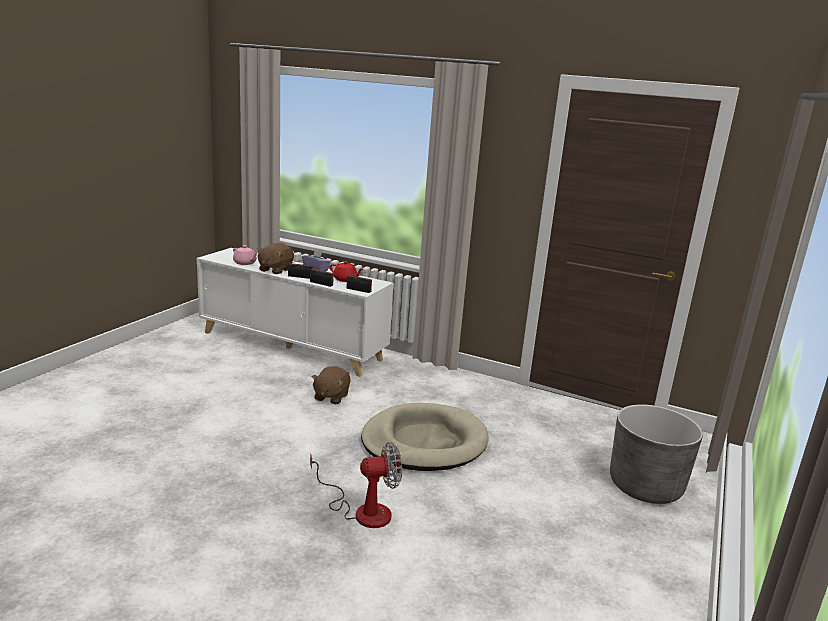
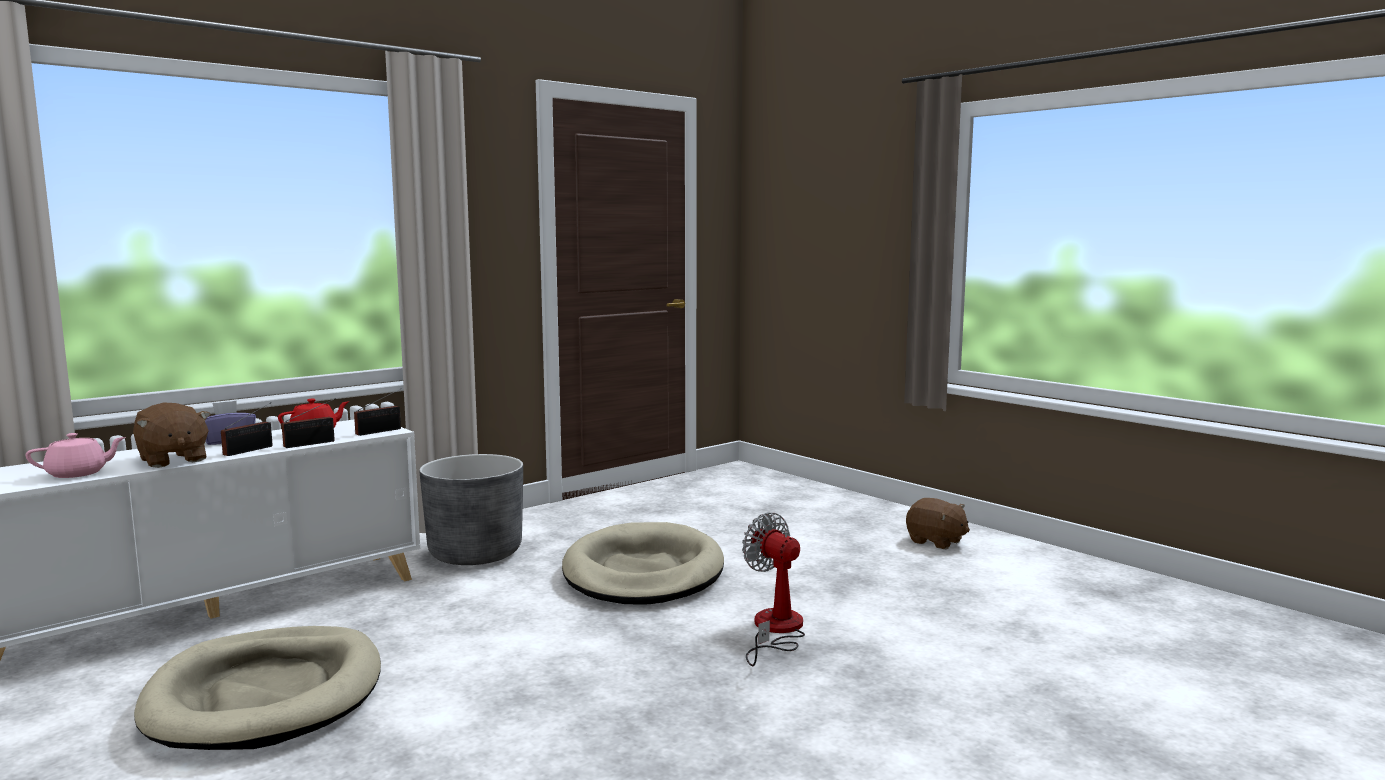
camera: 65 degrees left, 10 degrees down
(219, 382) = (267, 695): none -> beige dog bed
(331, 397) = (452, 608): brown plush toy -> brown plush toy (936, 542)
(362, 510) = (775, 630): fan -> fan turned 45 degrees counterclockwise
(645, 486) = (803, 502): grey planter -> grey planter (475, 553)

